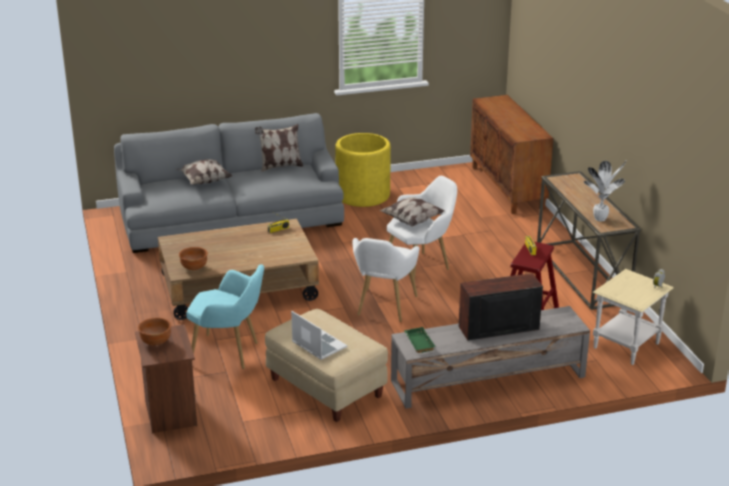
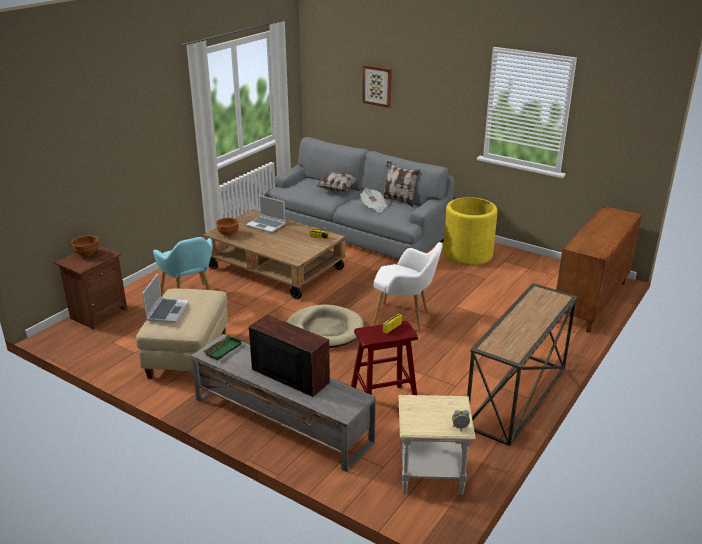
camera: 50 degrees right, 0 degrees up
(199, 47) = (377, 85): none -> picture
(208, 243) = (266, 225): none -> laptop
(274, 181) = (374, 207): none -> newspaper
(384, 308) = (324, 330): white armchair -> beige dog bed
(412, 220) = (400, 271): pillow -> none
(601, 219) = (503, 339): potted plant -> none

